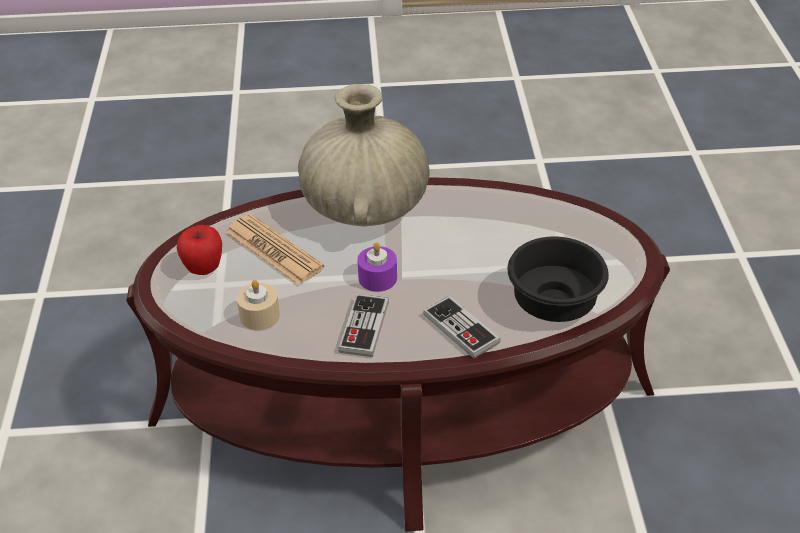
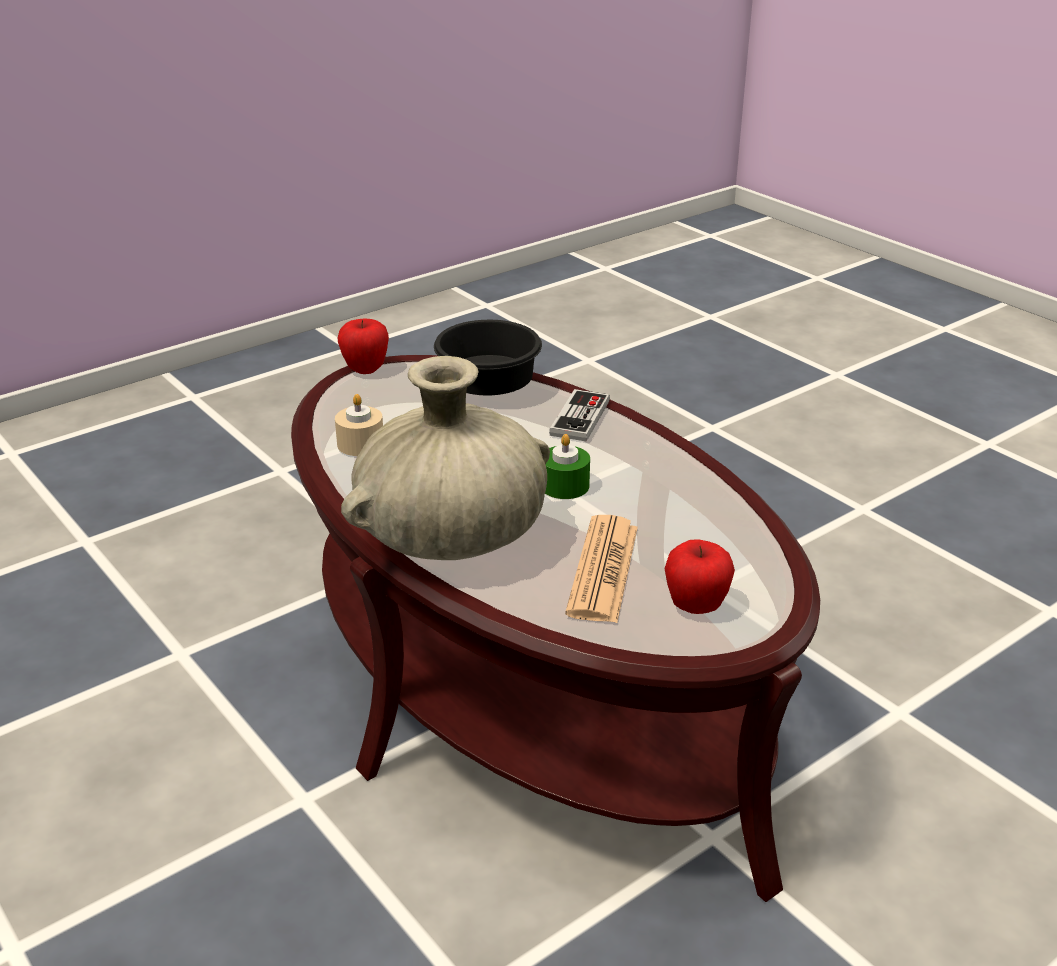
camera: 125 degrees left, 10 degrees down
(259, 315) = (710, 532): beige candle -> beige candle (360, 444)
(364, 327) = (644, 465): game controller -> none
(377, 278) = (564, 485): purple candle -> green candle
(637, 251) = (365, 369): none -> apple

